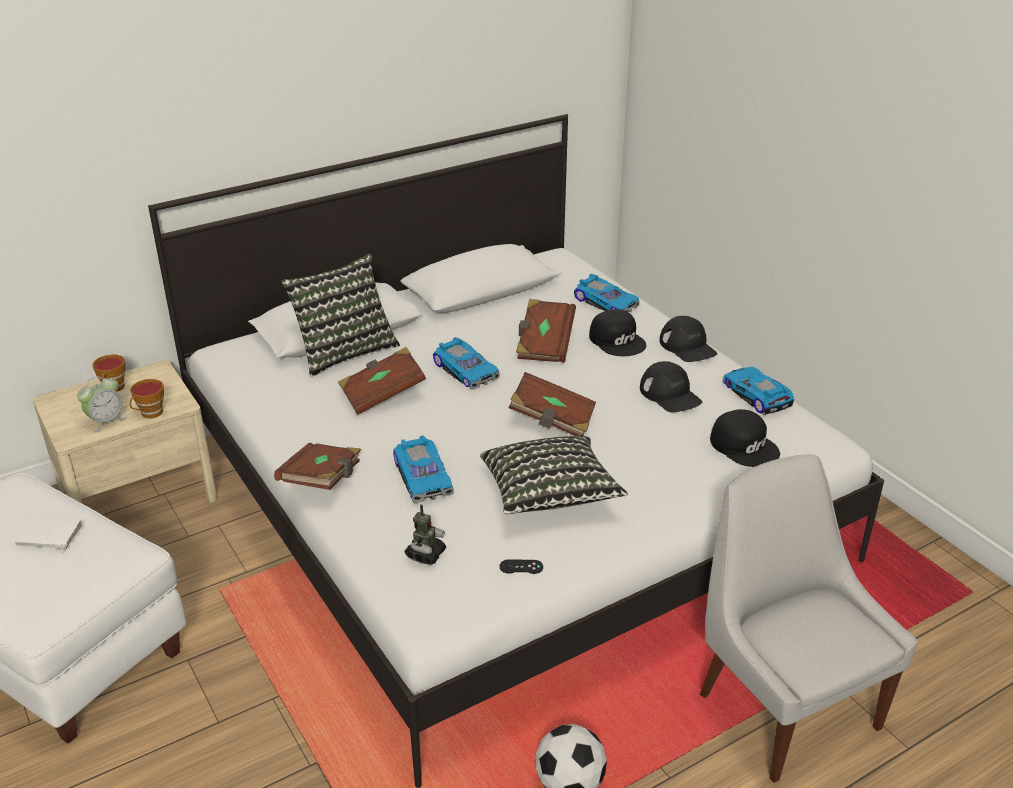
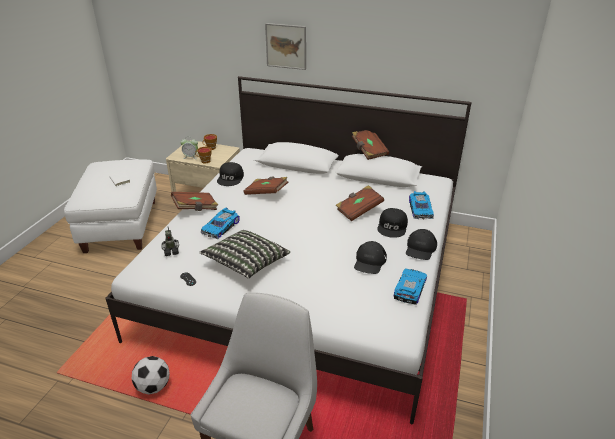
camera: 50 degrees right, 0 degrees up
(242, 111) = (286, 46): none -> picture
(344, 351) = (284, 171): pillow -> none
(467, 370) = (310, 202): toy car -> none
(552, 420) = (303, 239): brown book -> brown book (368, 151)
(744, 445) = (357, 304): black cap -> black cap (231, 178)

